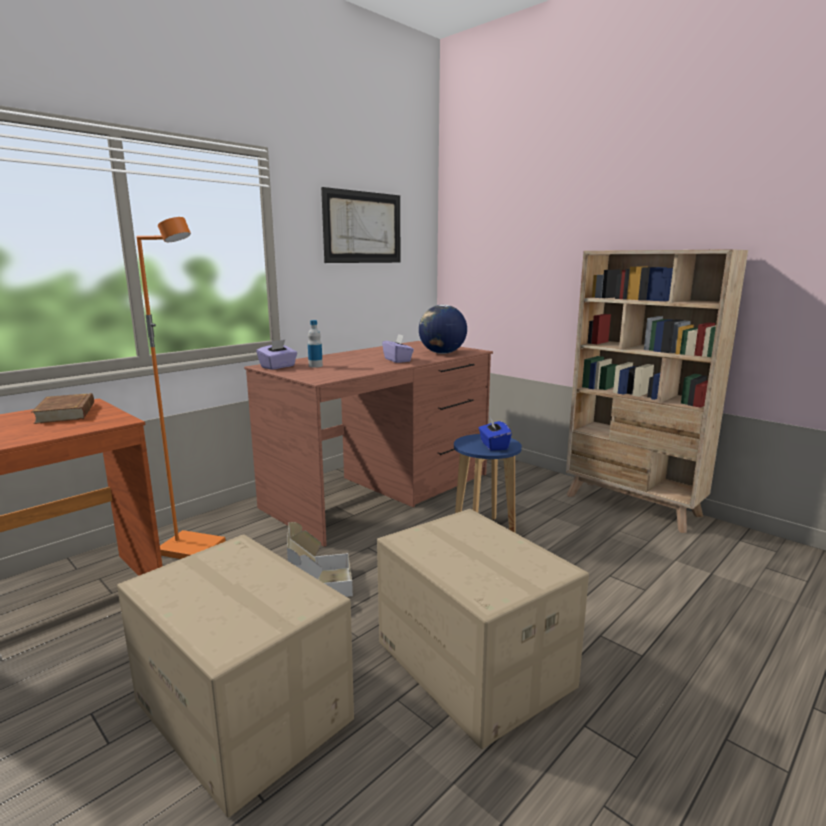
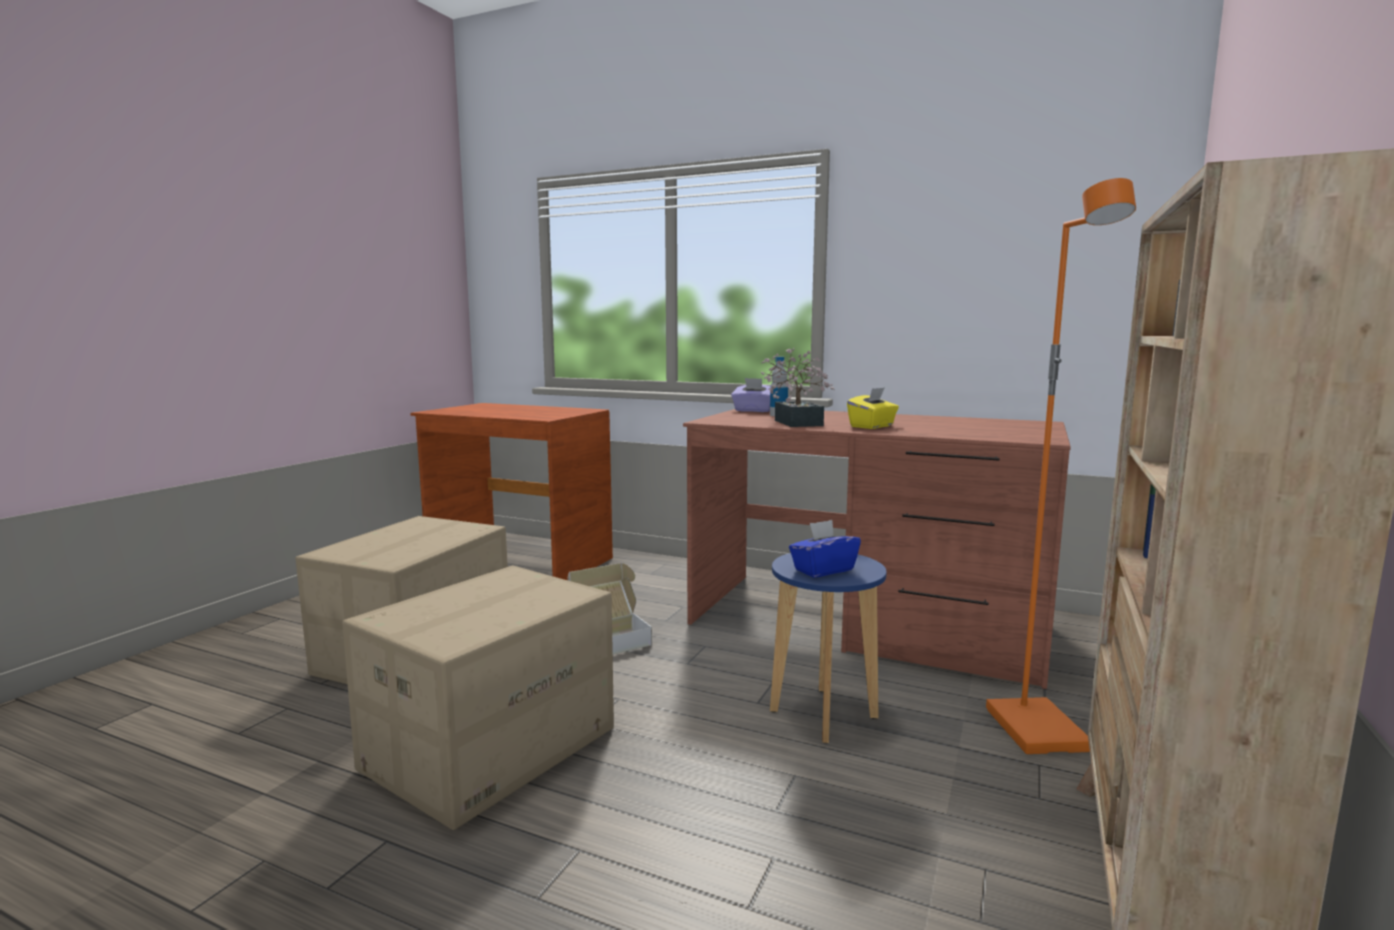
camera: 70 degrees right, 5 degrees down
(66, 413) = (558, 411): brown book -> none
(193, 548) = (640, 575): orange floor lamp -> orange floor lamp (1039, 731)
(357, 367) = (796, 422): none -> potted plant
(363, 227) = (985, 233): picture -> none
(398, 360) = (872, 426): purple tissue box -> yellow tissue box
(442, 353) = (973, 432): globe -> none

